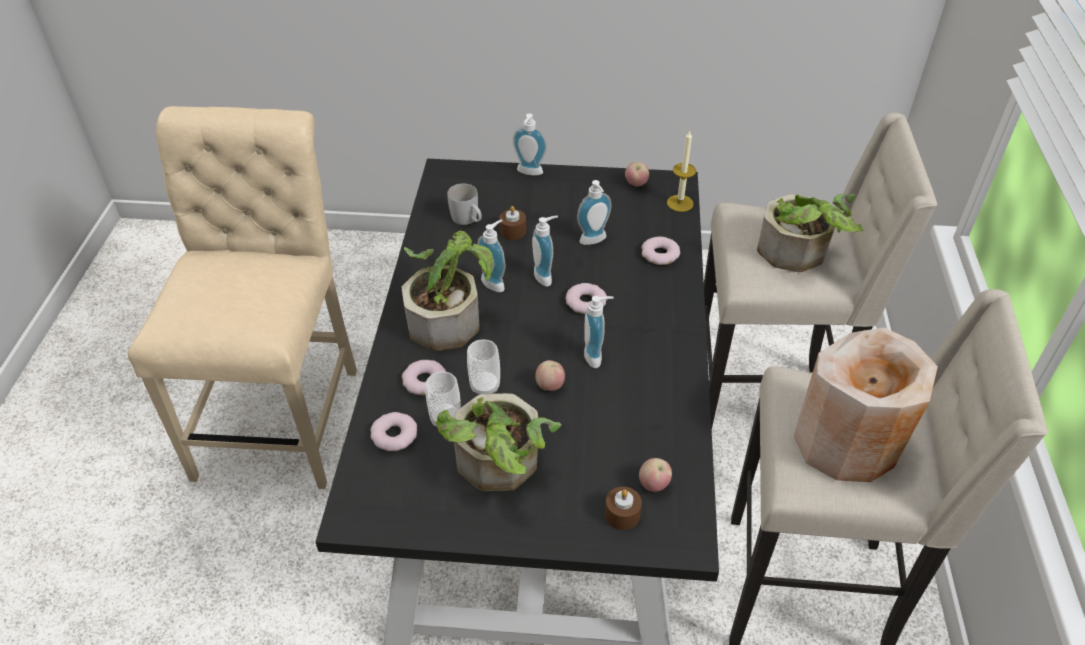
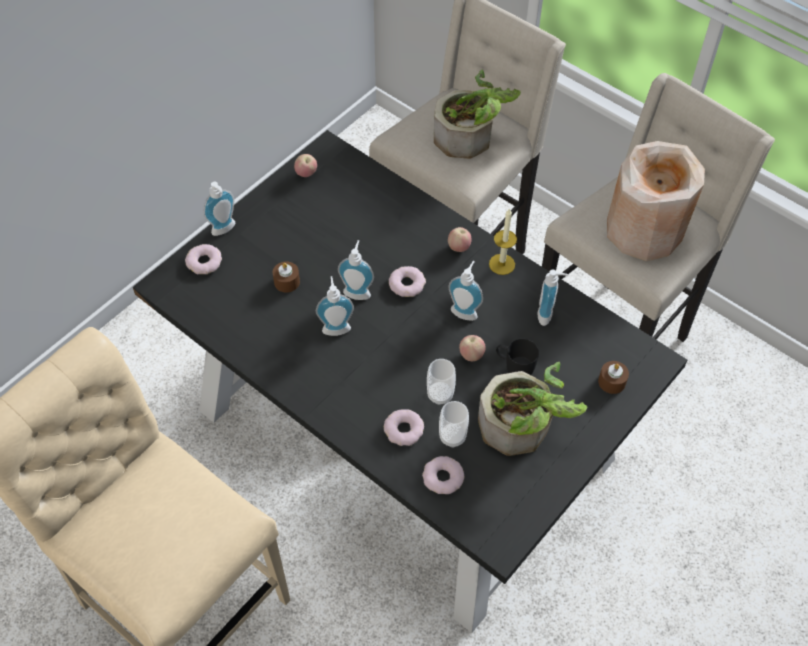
camera: 55 degrees left, 10 degrees up
(449, 317) = (348, 377): potted plant -> none
(468, 220) = (245, 303): white mug -> none
(566, 424) = (514, 366): none -> black mug
(594, 241) = (346, 239): soap dispenser -> soap dispenser (548, 314)
(653, 485) = (601, 350): apple -> apple (459, 247)
(660, 254) = (396, 210): donut -> donut (204, 262)
(680, 203) = (353, 163): candle -> candle (502, 264)

